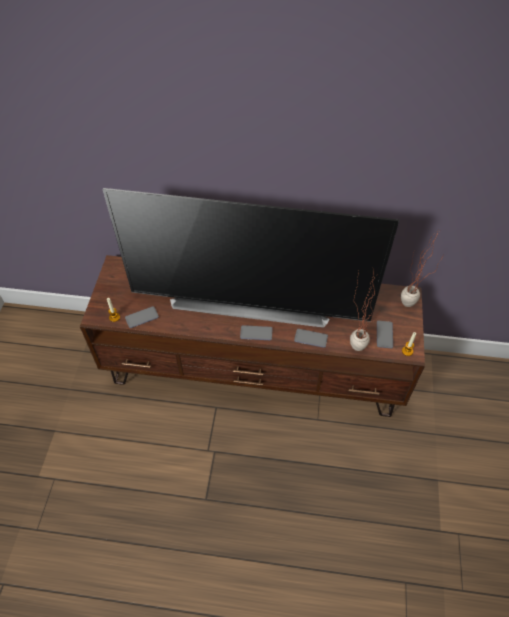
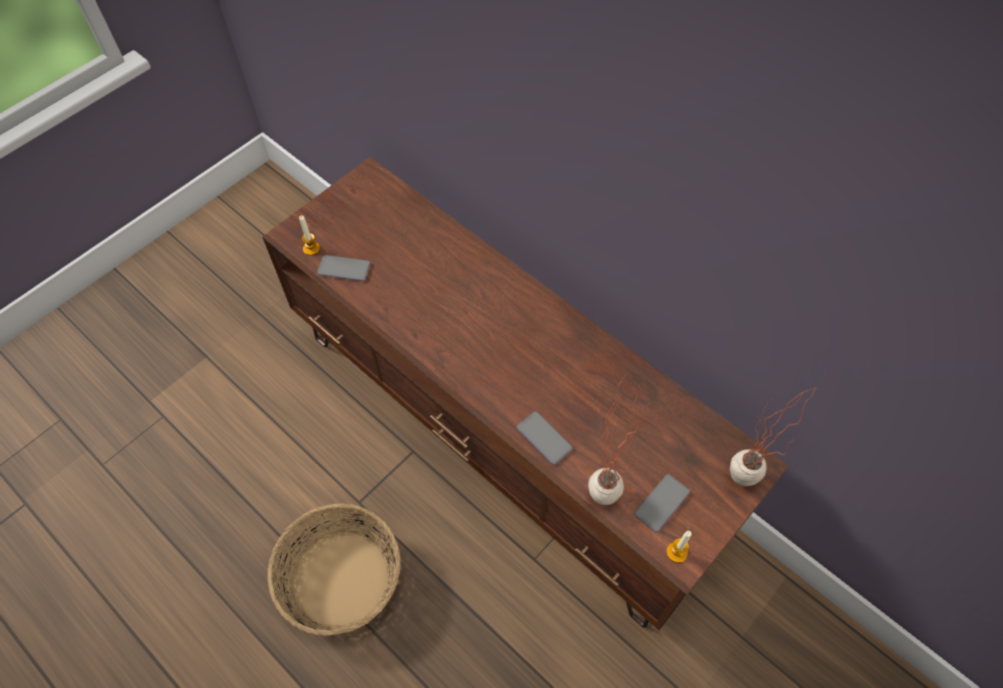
camera: 35 degrees right, 5 degrees up
(229, 493) = (342, 578): none -> basket
(250, 301) = (503, 330): television -> none
(256, 333) = (473, 382): phone -> none

